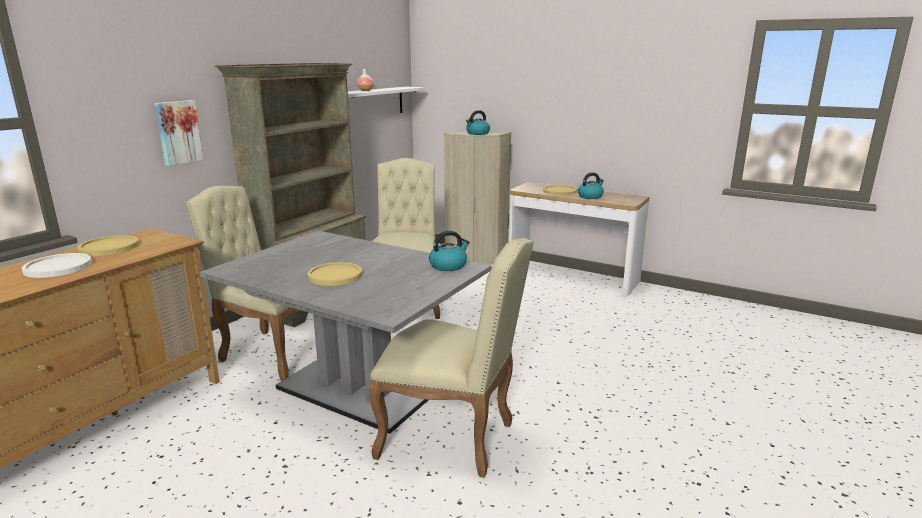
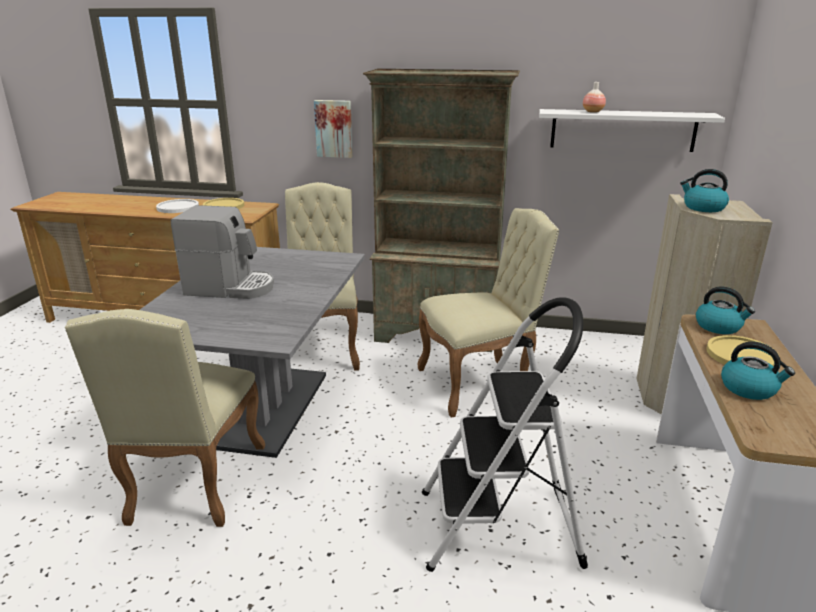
camera: 70 degrees right, 5 degrees up
(335, 275) = (230, 287): yellow plate -> coffee machine
(448, 265) = (277, 330): kettle -> kettle (719, 326)
(559, 326) = (504, 529): none -> step ladder

